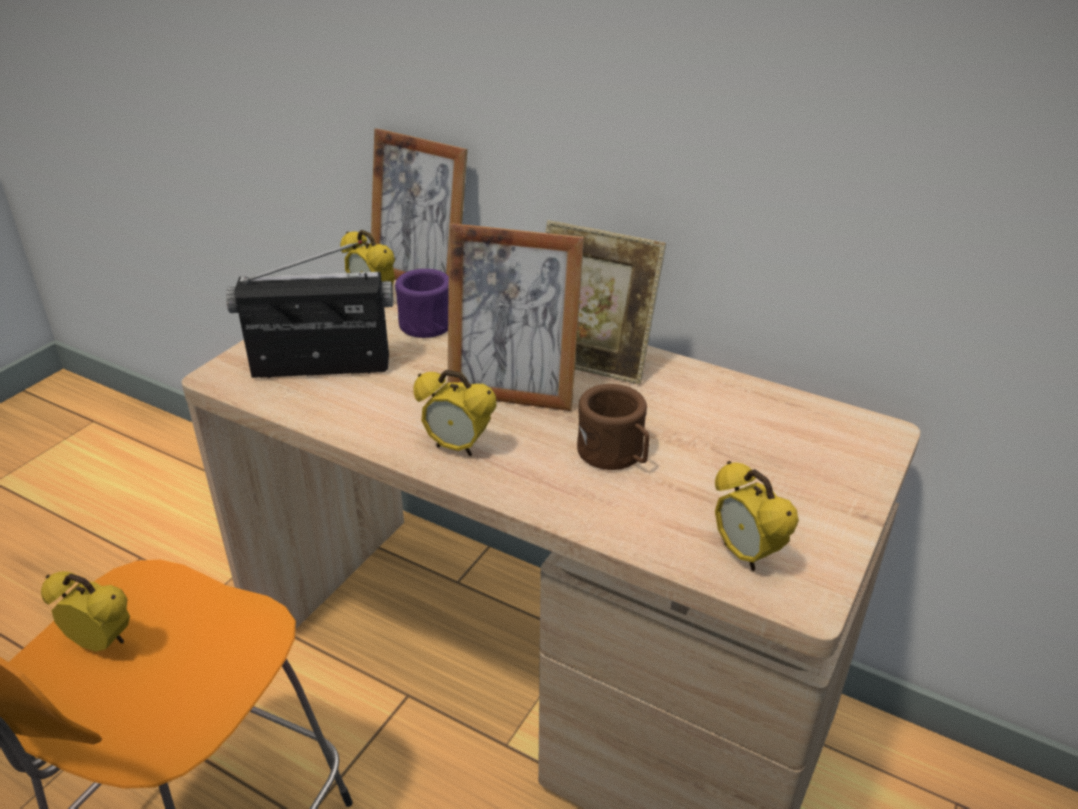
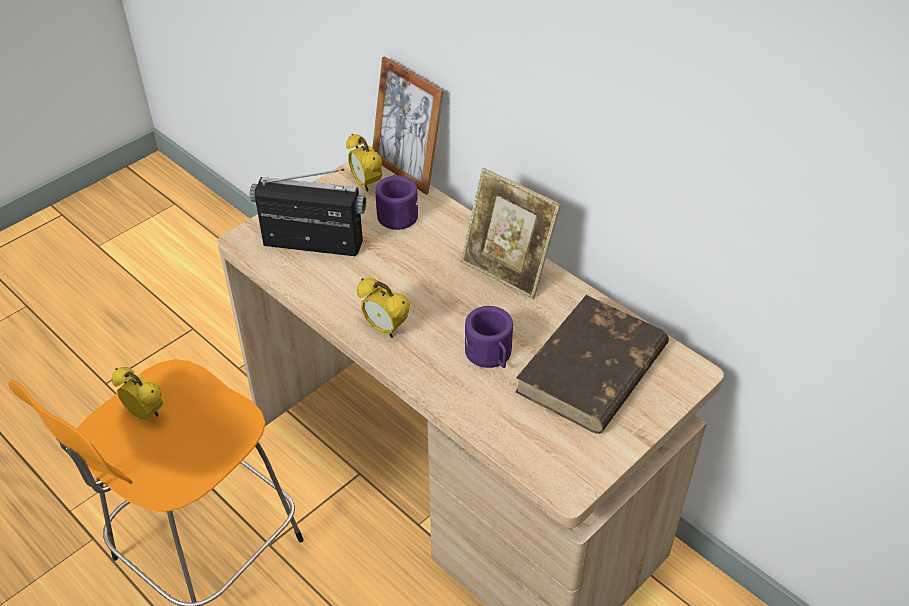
camera: 15 degrees right, 10 degrees up
(513, 392) = (439, 289): picture frame -> none
(615, 455) = (490, 355): brown mug -> purple mug
(745, 555) = (544, 449): alarm clock -> none
(755, 450) = (591, 370): none -> brown book

